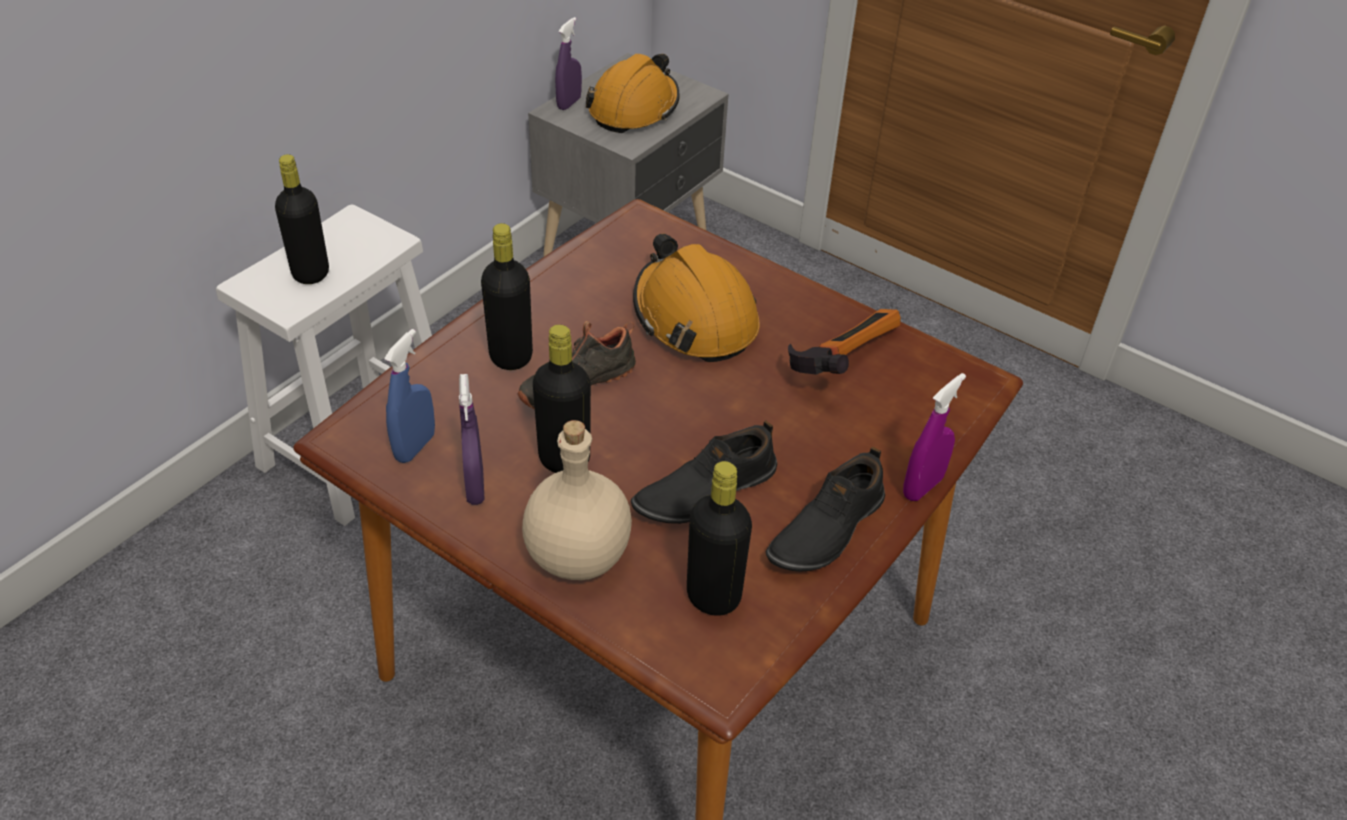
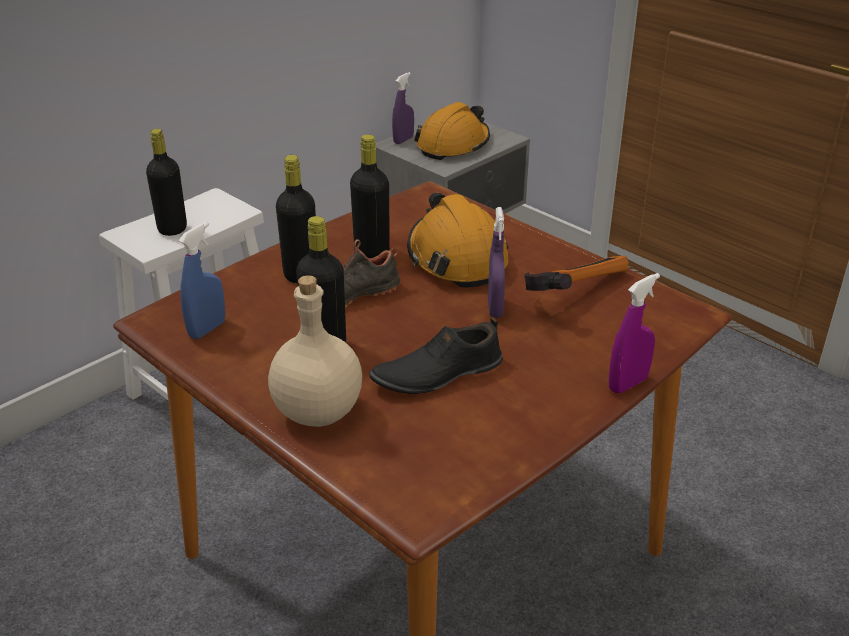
camera: 10 degrees right, 10 degrees down
(475, 487) = (247, 359): purple spray bottle -> purple spray bottle (495, 308)
(713, 596) = (426, 449): black bottle -> black bottle (372, 251)
(825, 529) = (535, 408): black shoe -> none

